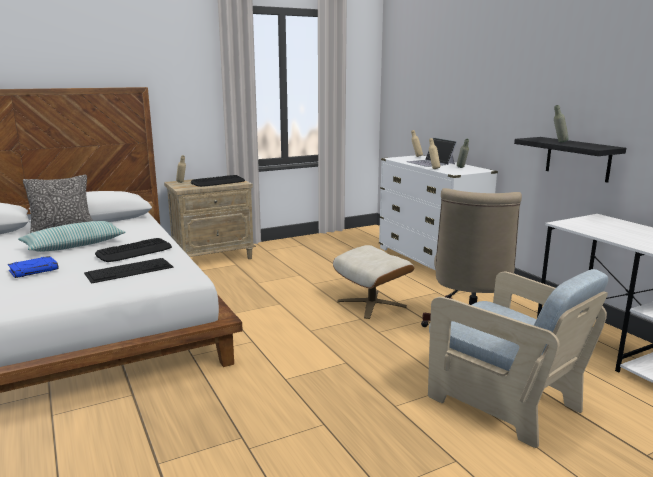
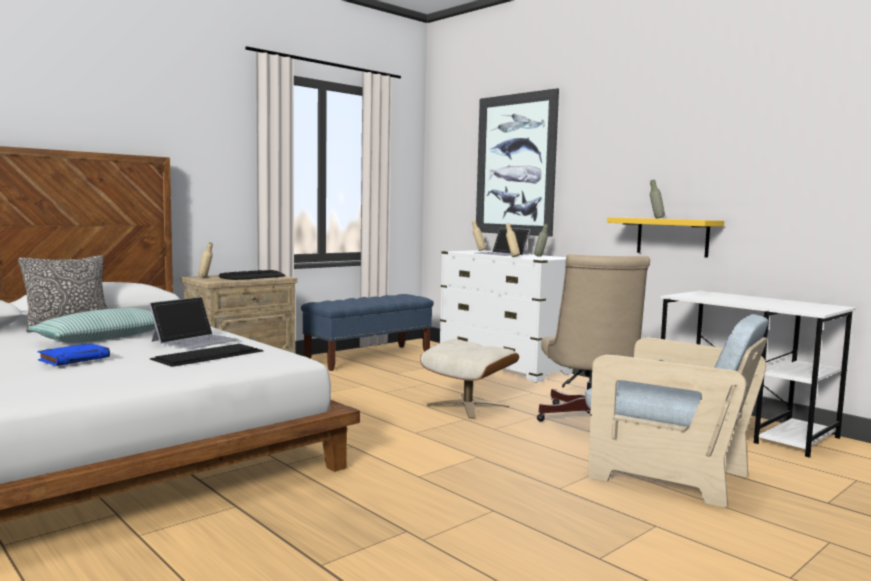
camera: 15 degrees left, 10 degrees down
(135, 251) = (195, 340): keyboard -> laptop
(321, 244) = (369, 357): none -> blue bench
(449, 79) = (515, 164): none -> picture
(577, 159) = (672, 237): black shelf -> yellow shelf

